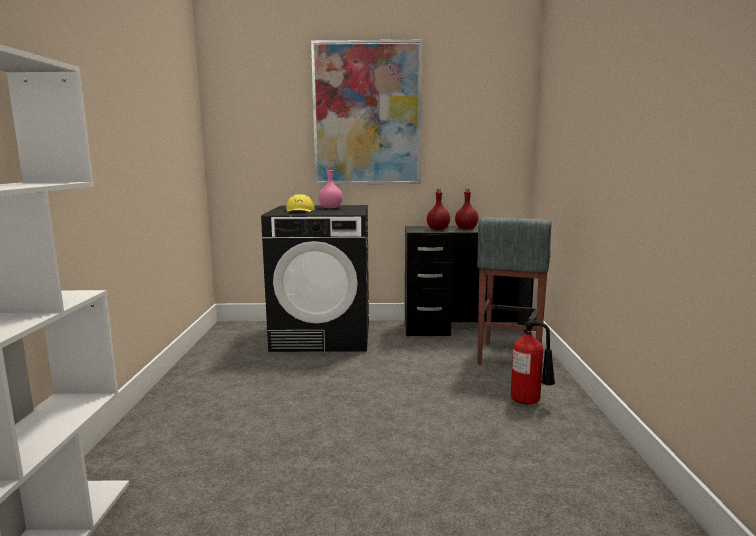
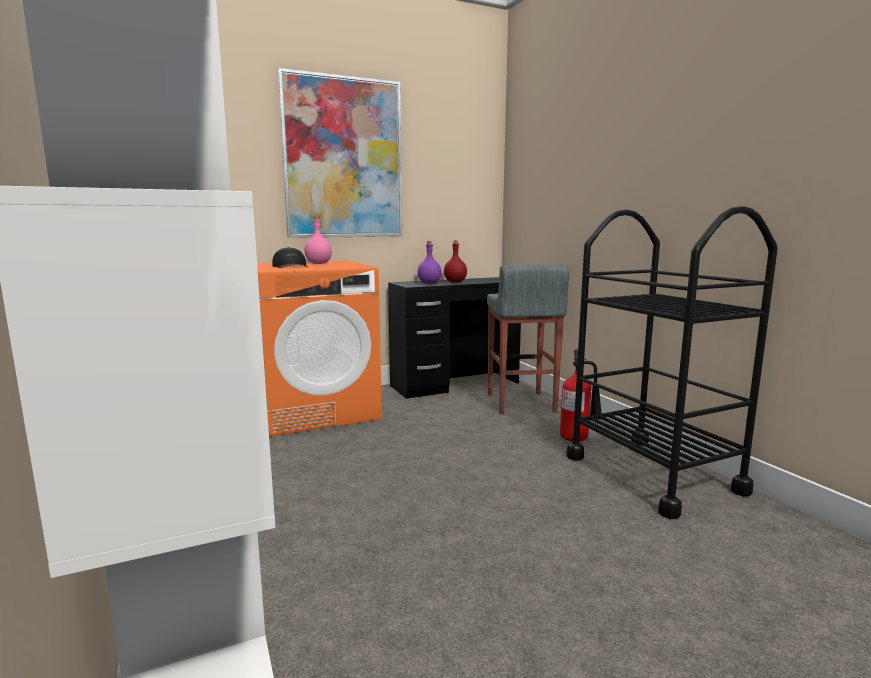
camera: 25 degrees left, 0 degrees up
(299, 210) = (291, 266): yellow cap -> black cap
(323, 336) = (317, 411): black washing machine -> orange washing machine
(437, 229) = (429, 283): red bottle -> purple bottle
(571, 453) = (652, 474): none -> black cart

